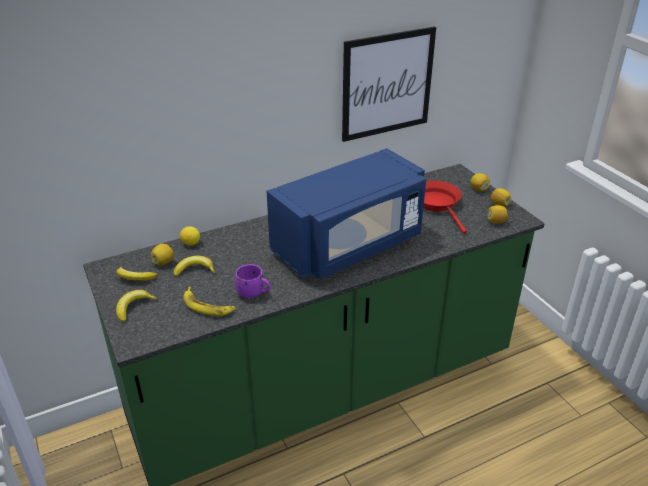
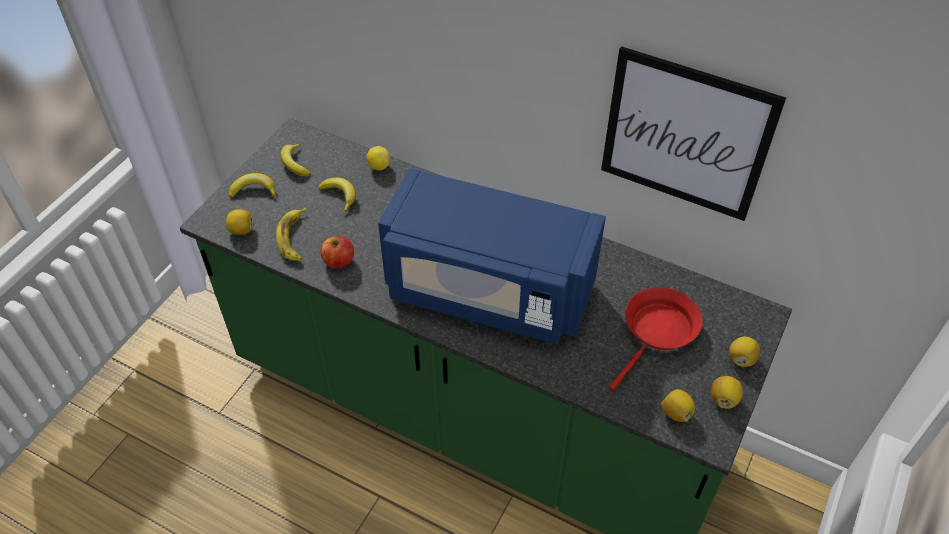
camera: 55 degrees right, 15 degrees up
(163, 262) = (334, 167): lemon -> lemon (242, 230)
(254, 293) = (338, 261): purple mug -> apple

